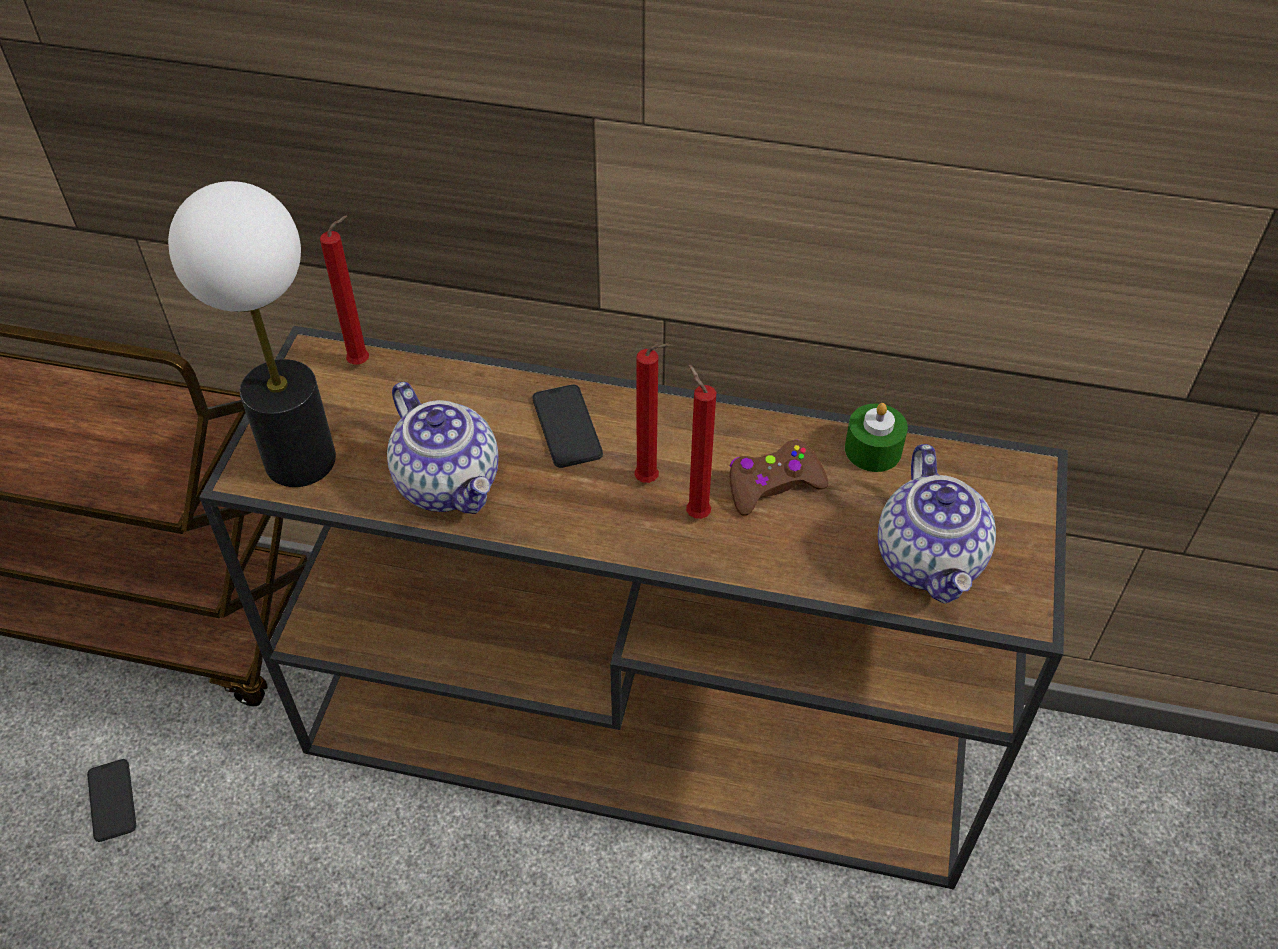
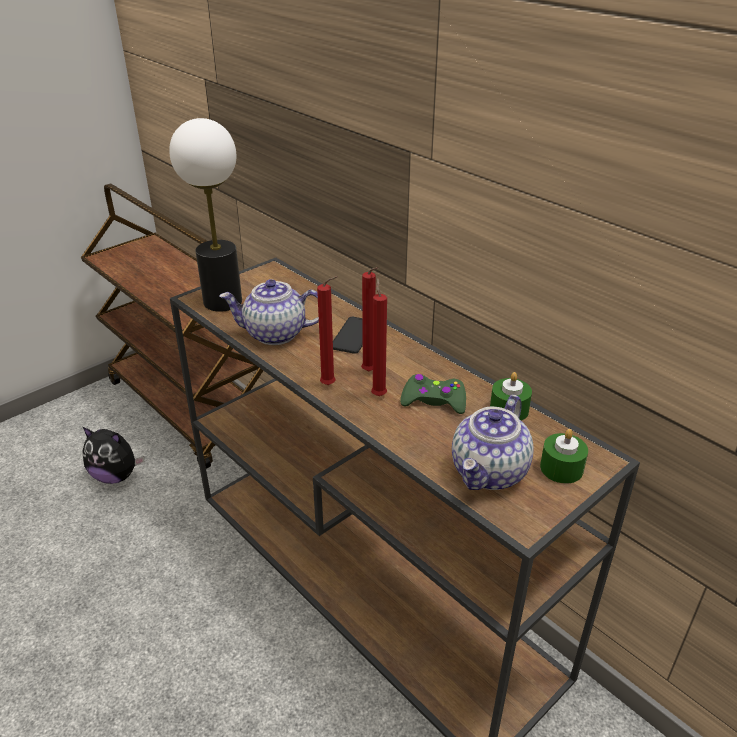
camera: 35 degrees right, 15 degrees down
(112, 800) = (116, 476): phone -> plush toy
(363, 362) = (289, 279): red candle -> red candle (330, 385)
(450, 483) = (274, 334): teapot -> teapot turned 90 degrees clockwise
(773, 485) = (434, 401): brown game controller -> green game controller
(998, 507) = (561, 468): none -> green candle

